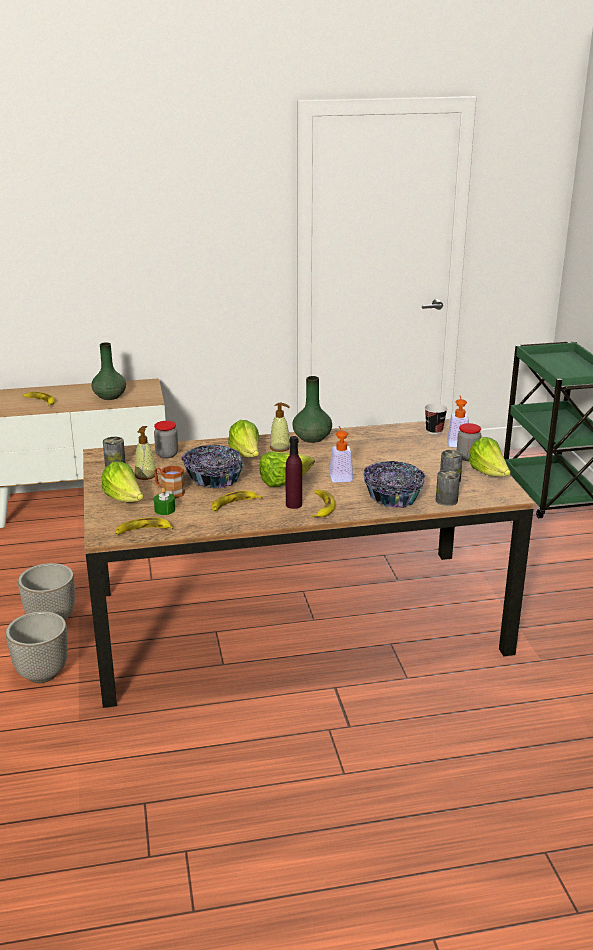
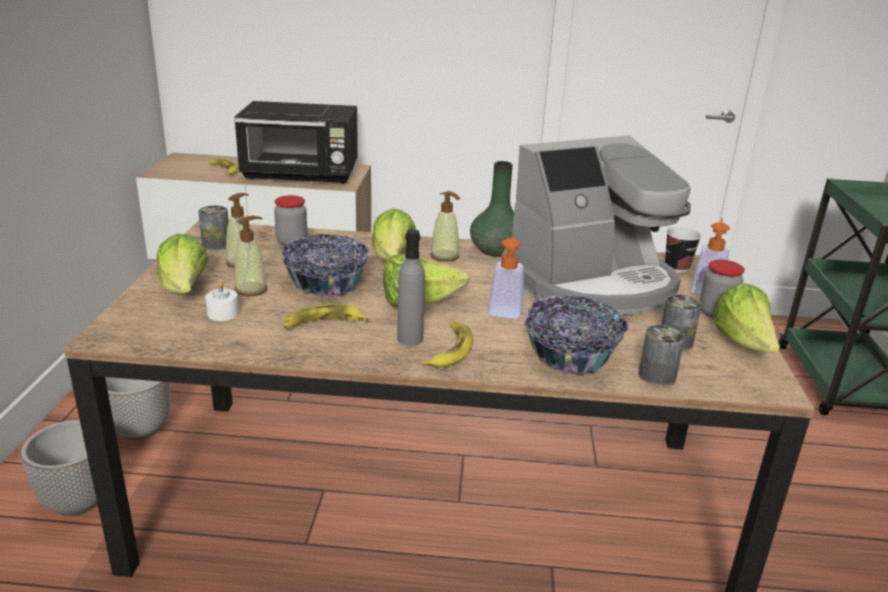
camera: 15 degrees right, 0 degrees up
(110, 396) = (302, 175): green vase -> black microwave
(143, 531) = (165, 338): banana -> none
(165, 510) = (223, 313): green candle -> white candle
(169, 492) = (251, 290): brown mug -> soap dispenser
(293, 504) = (410, 339): purple bottle -> grey bottle
(385, 450) = (592, 283): none -> coffee machine

